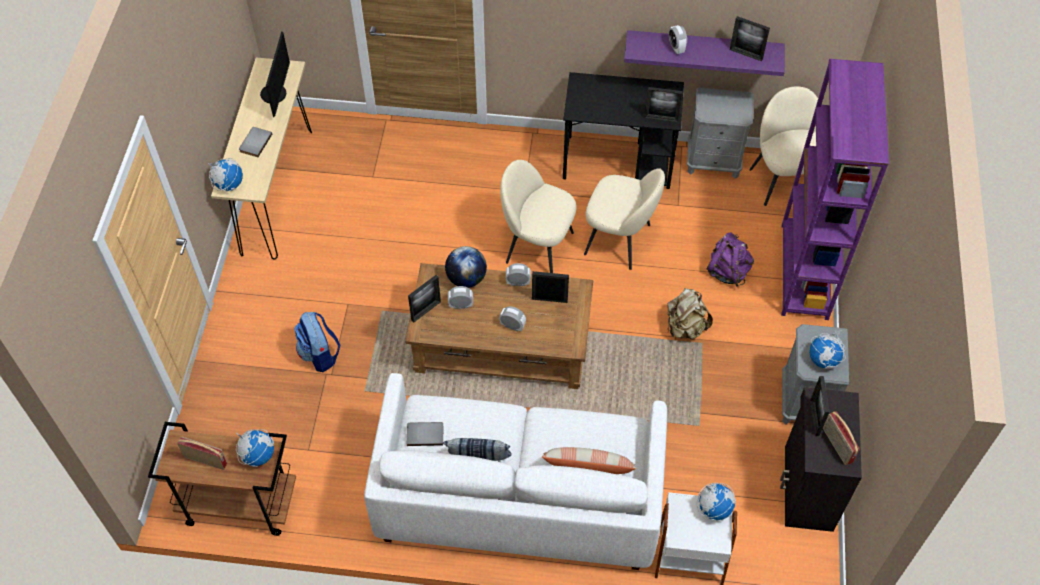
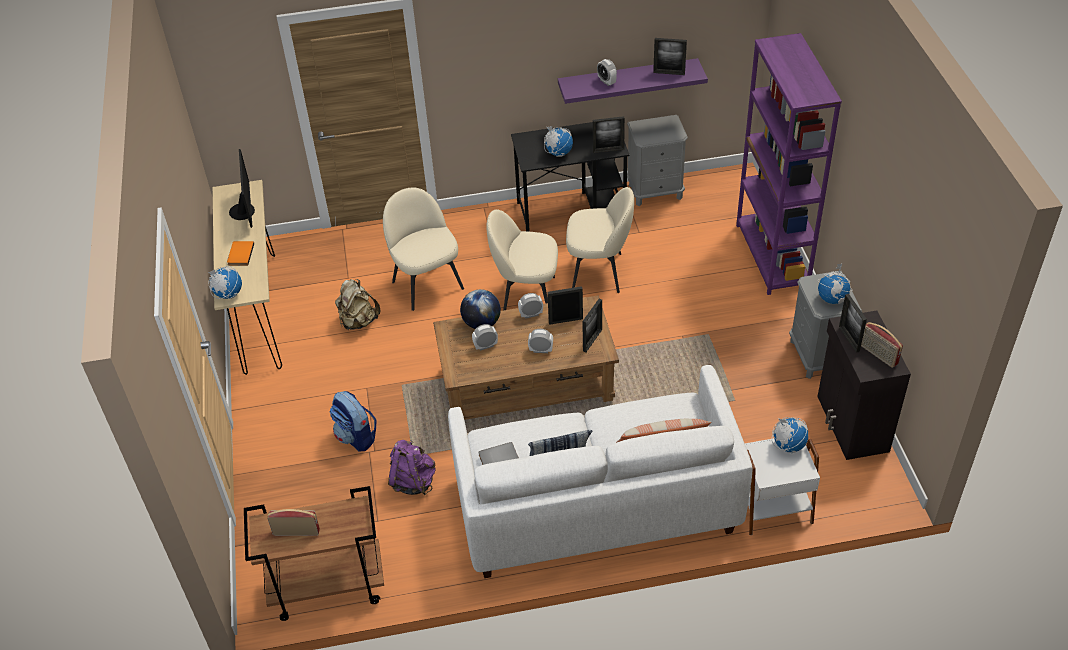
camera: 15 degrees left, 10 degrees down
(254, 142) = (239, 254): grey book -> orange book
(258, 455) = (347, 514): globe -> globe (558, 153)
(426, 311) = (455, 359): picture frame -> picture frame (592, 340)
(685, 327) = (687, 326): beige backpack -> beige backpack (358, 321)
(727, 271) = (705, 272): purple backpack -> purple backpack (413, 481)
(783, 180) = (722, 191): beige chair -> beige chair (427, 284)

